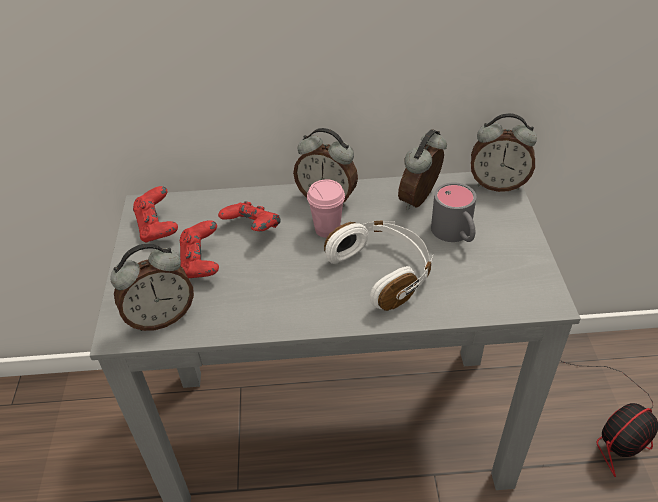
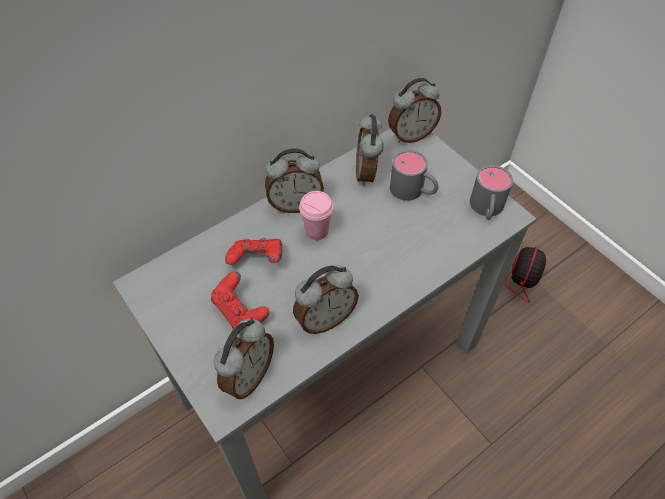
camera: 35 degrees left, 10 degrees up
(158, 227) = (172, 298): red game controller -> none
(268, 305) = (325, 318): none -> alarm clock
(383, 271) = (386, 247): white headphones -> none
(524, 284) = (486, 209): none -> grey mug

